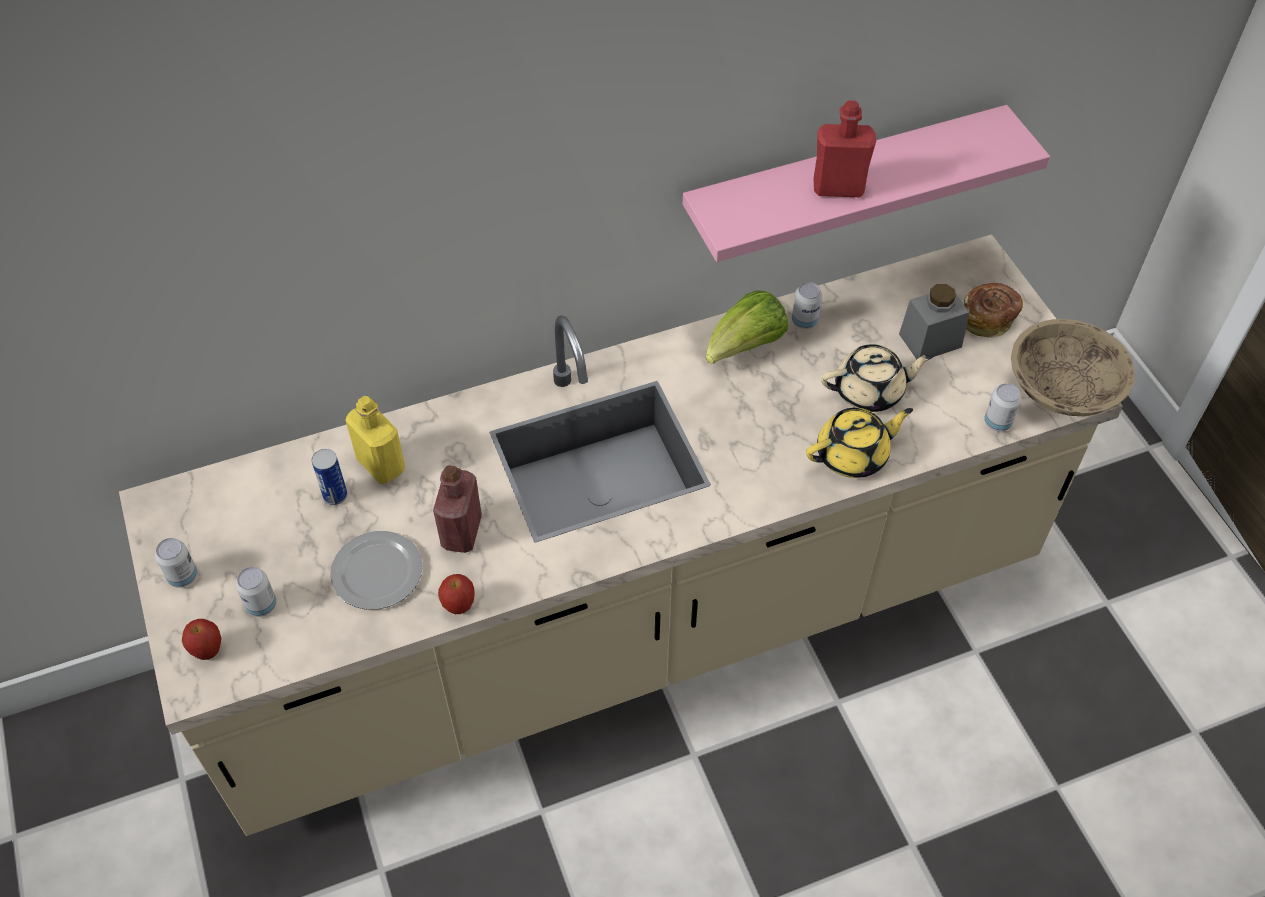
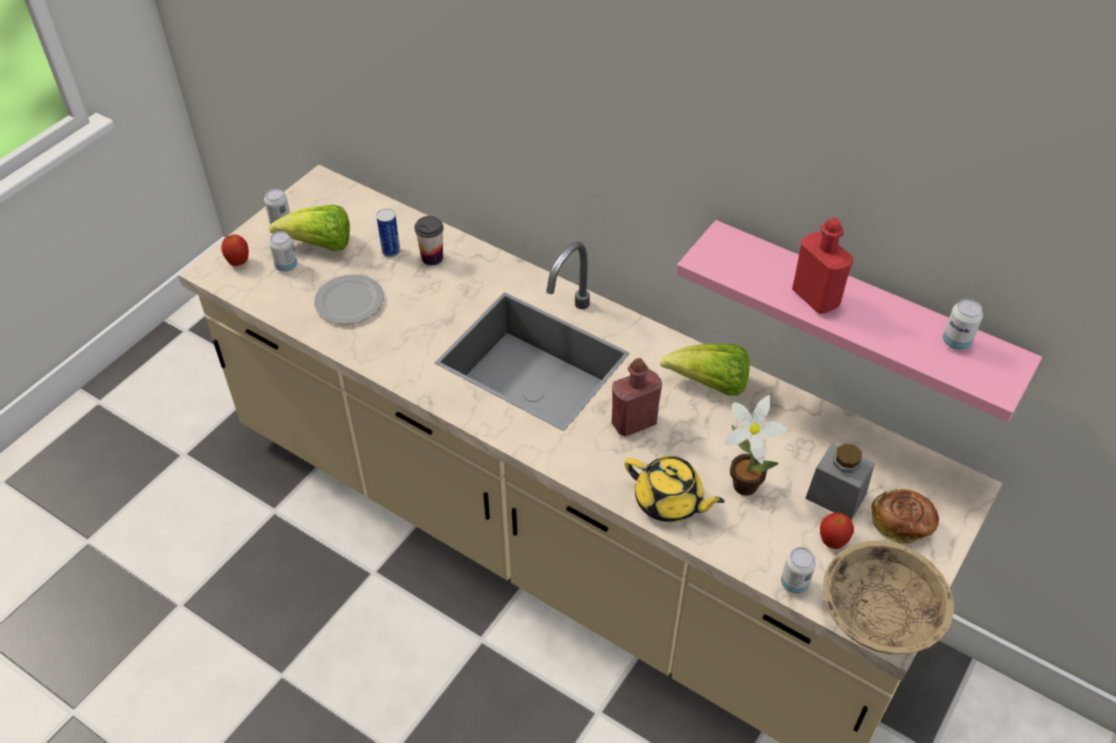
camera: 55 degrees right, 5 degrees down
(260, 556) = (320, 245): none -> lettuce
(381, 465) = (432, 258): yellow bottle -> cup
(459, 606) = (354, 353): apple -> apple (832, 542)
(461, 532) = (412, 323): red bottle -> red bottle (634, 422)
(804, 321) = (772, 407): can -> can (956, 342)
(870, 391) = (743, 482): beige teapot -> potted plant

